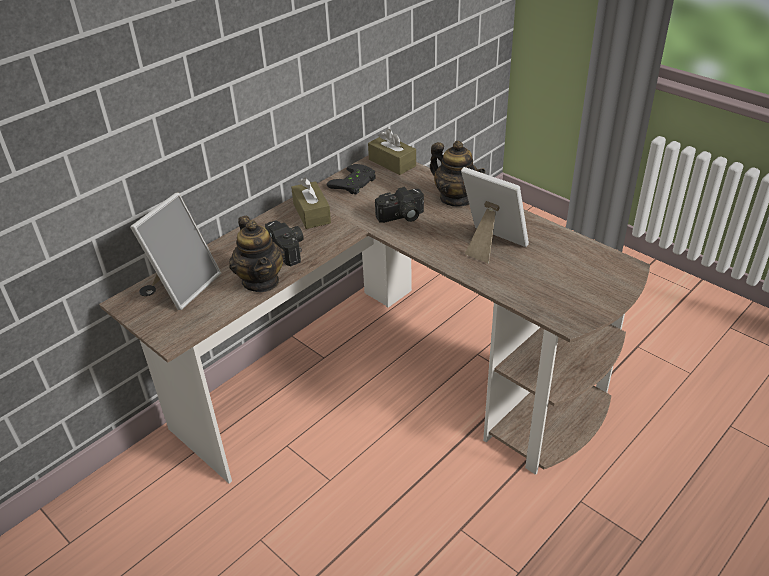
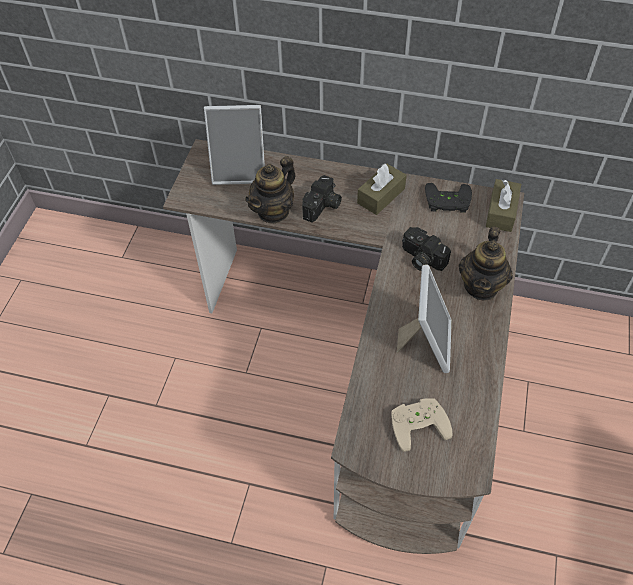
camera: 60 degrees right, 15 degrees up
(565, 277) = (418, 422): none -> beige game controller

